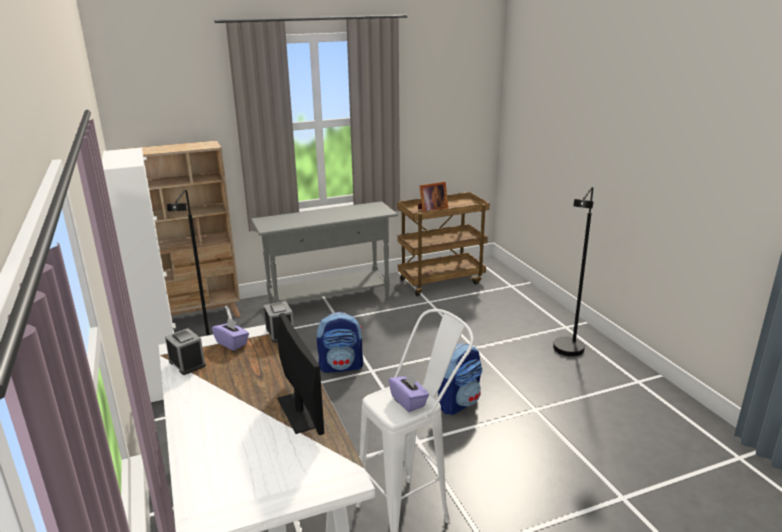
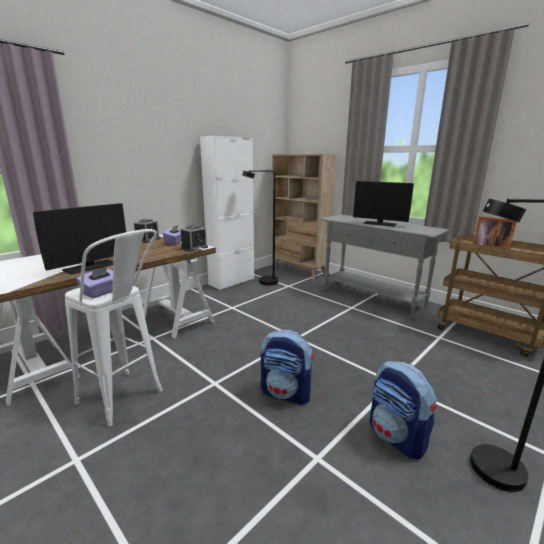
camera: 65 degrees right, 5 degrees down
(328, 216) = (379, 223): none -> monitor
(341, 366) = (291, 324): backpack -> backpack (397, 437)

